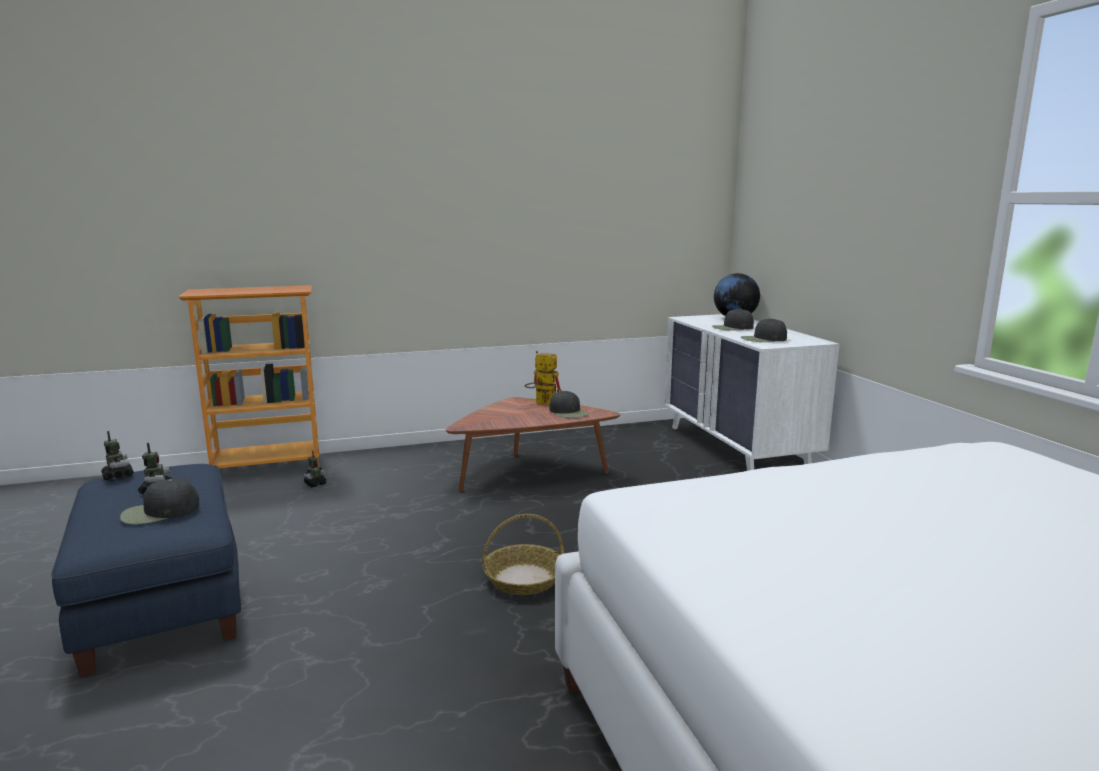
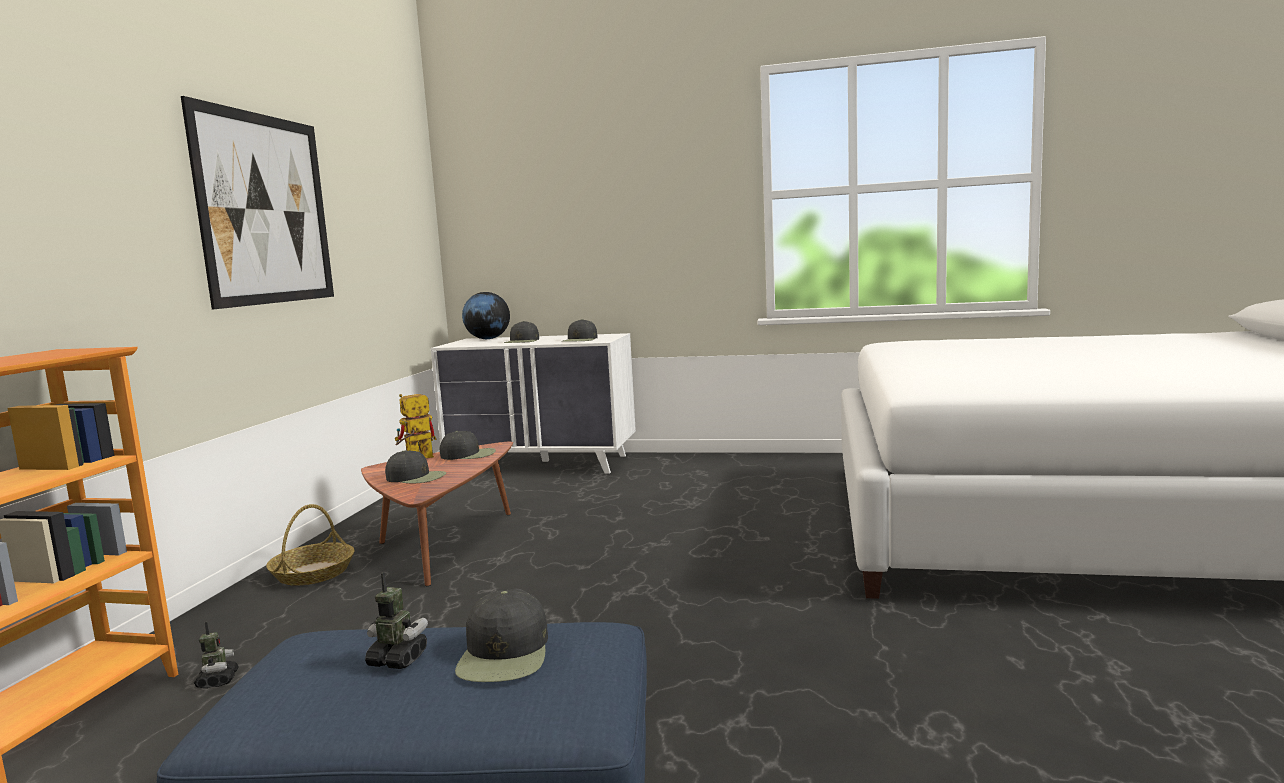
camera: 60 degrees left, 5 degrees down
(118, 476) = (245, 703): toy robot -> none
(498, 200) = (266, 209): none -> picture
(501, 415) = (416, 477): none -> black cap
(523, 579) = (679, 586): basket -> basket (313, 573)

